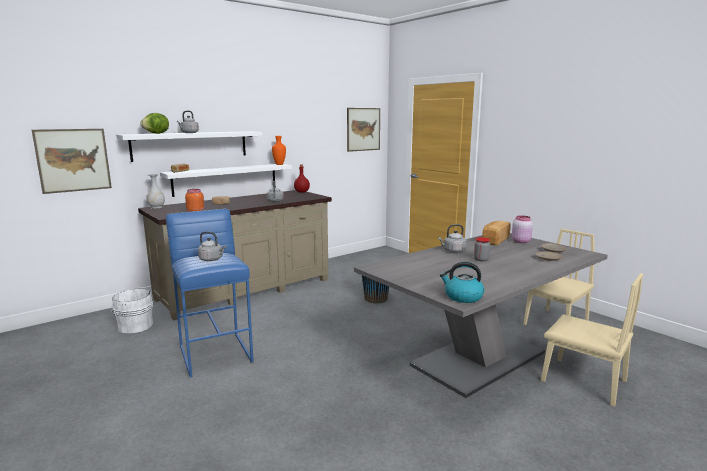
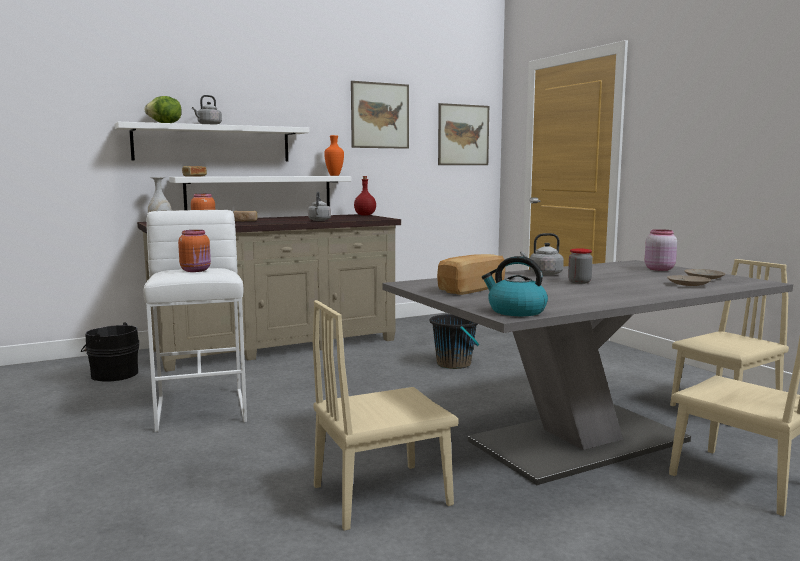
camera: 10 degrees right, 5 degrees down
(73, 160) = (58, 154): picture -> picture (380, 115)
(134, 326) = (113, 374): white bucket -> black bucket
(212, 259) = (196, 270): grey kettle -> orange jar
(215, 353) = (201, 409): blue stool -> white stool
(371, 417) = (382, 495): none -> beige chair
(494, 241) = (617, 267): bread -> bread (469, 289)

